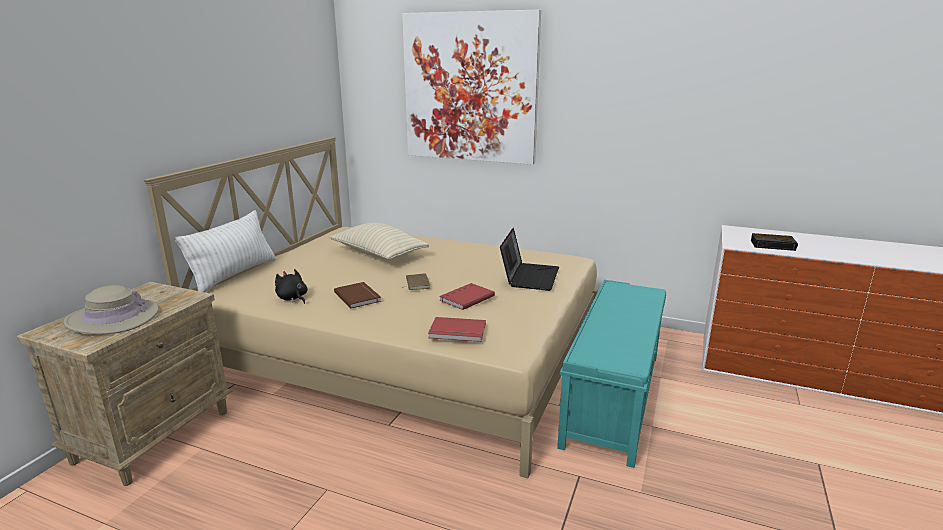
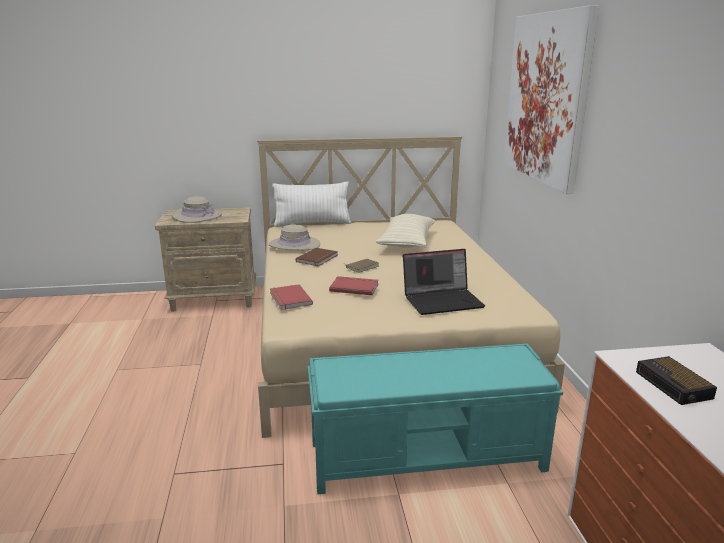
camera: 60 degrees right, 0 degrees up
(292, 298) = (294, 245): black plush toy -> beige hat

